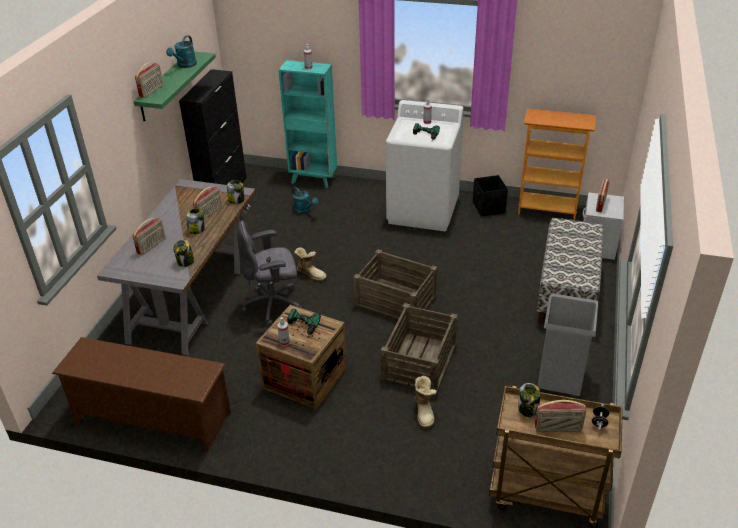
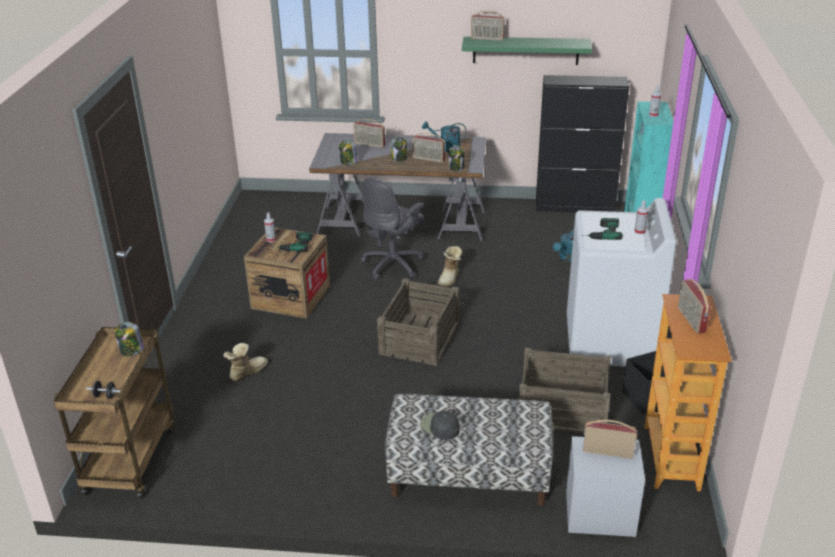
camera: 80 degrees right, 5 degrees down
(152, 417) = (241, 234): brown shoe rack -> none
(185, 65) = (551, 42): turquoise watering can -> turquoise watering can (446, 148)
(273, 305) = (393, 265): grey office chair -> grey office chair turned 120 degrees counterclockwise
(418, 361) = (321, 362): crate -> crate (562, 408)
(425, 412) = (246, 372): boot -> boot turned 150 degrees clockwise
(558, 429) = (101, 369): radio -> radio (690, 320)
(560, 377) = (303, 470): grey trash can -> none
(580, 265) = (439, 427): none -> black cap

